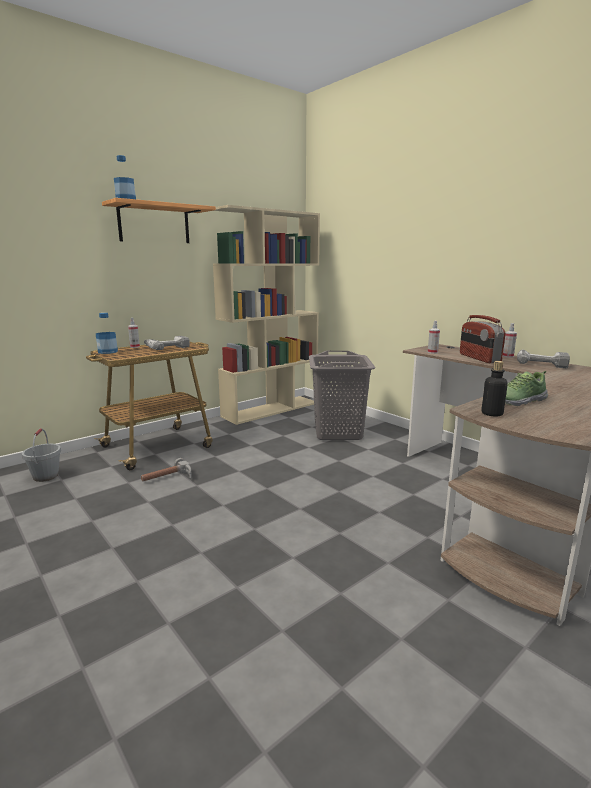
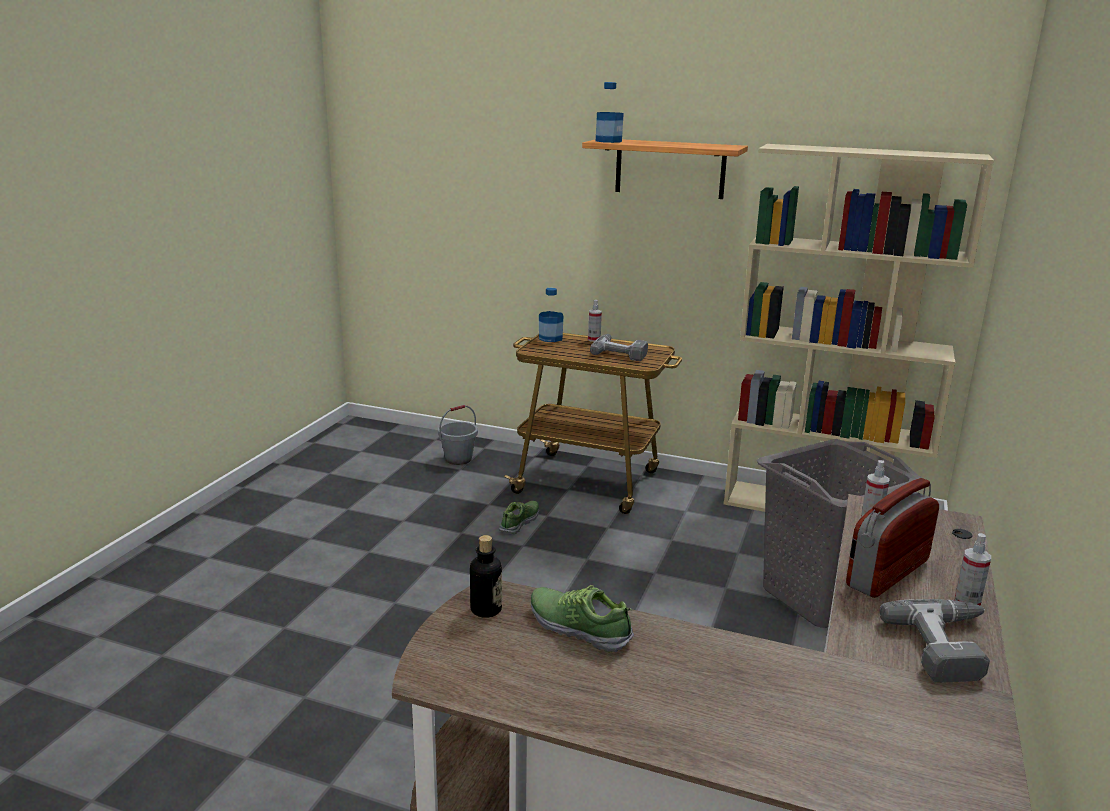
camera: 60 degrees right, 5 degrees up
(168, 478) = (520, 522): hammer -> shoe

